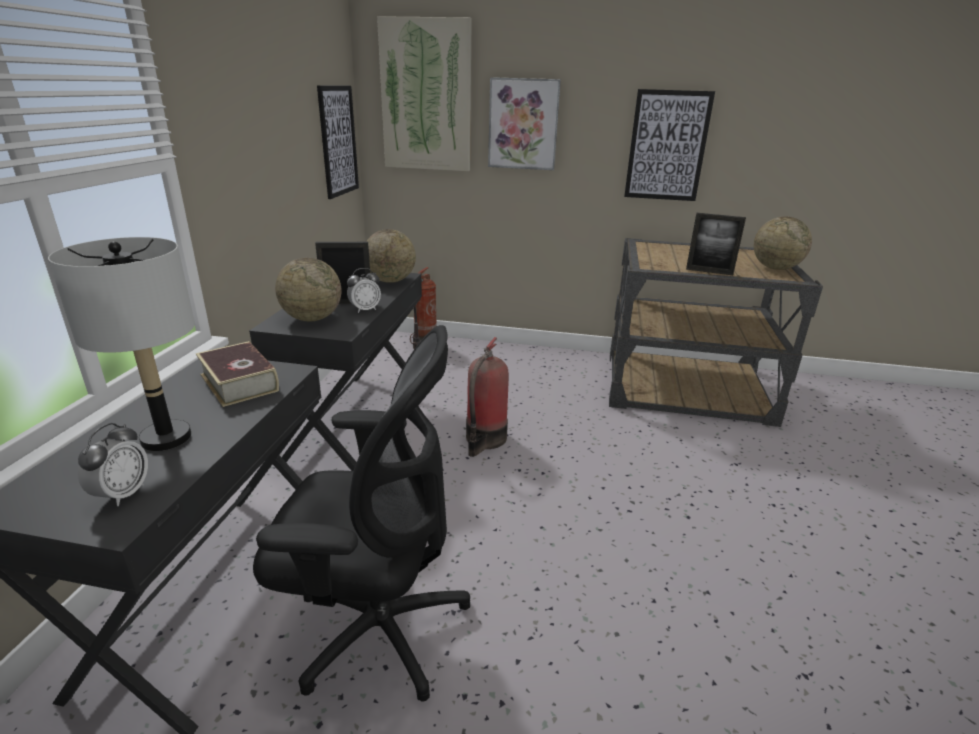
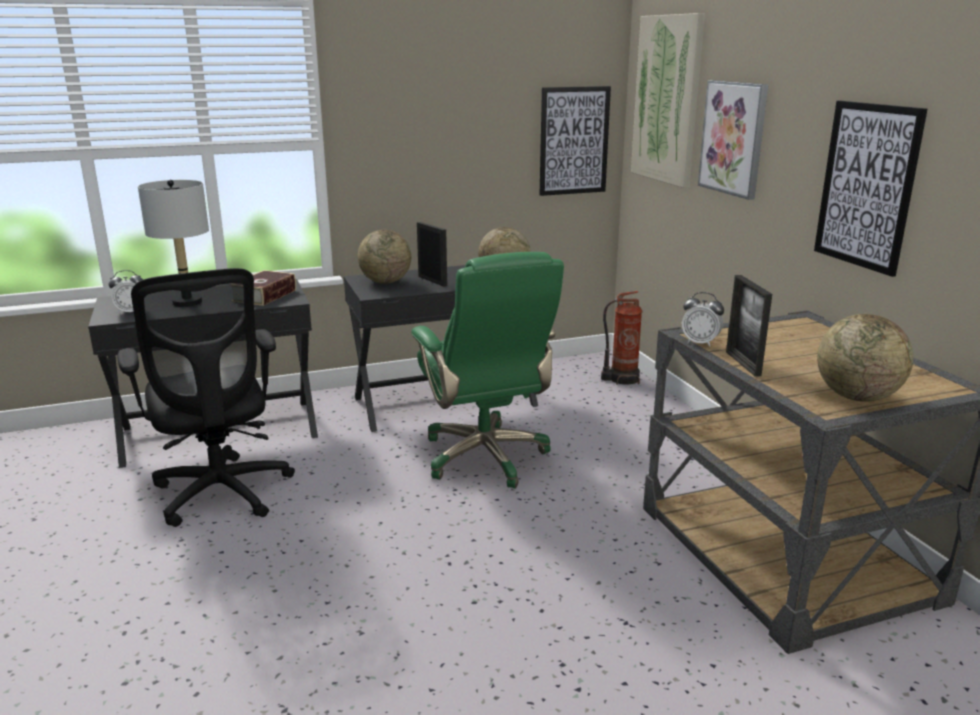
camera: 60 degrees right, 5 degrees down
(365, 309) = (426, 288): alarm clock -> alarm clock (700, 343)
(484, 439) = (485, 460): fire extinguisher -> green office chair

